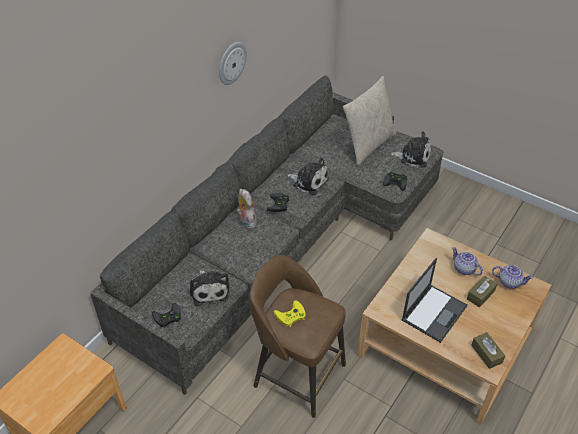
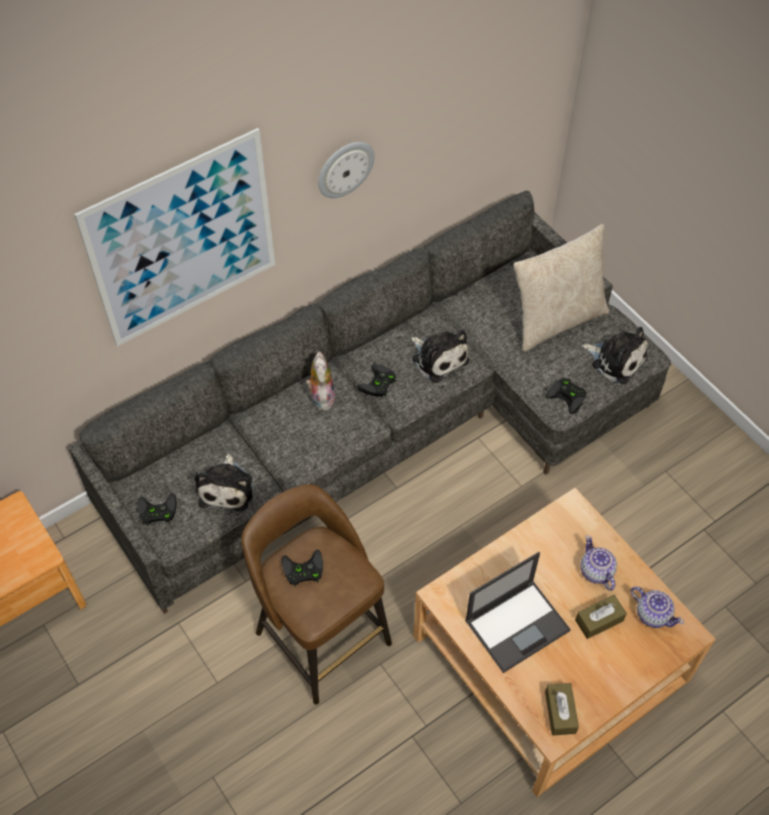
camera: 20 degrees right, 10 degrees up
(148, 119) = (183, 240): none -> picture
(290, 316) = (302, 571): yellow game controller -> black game controller

